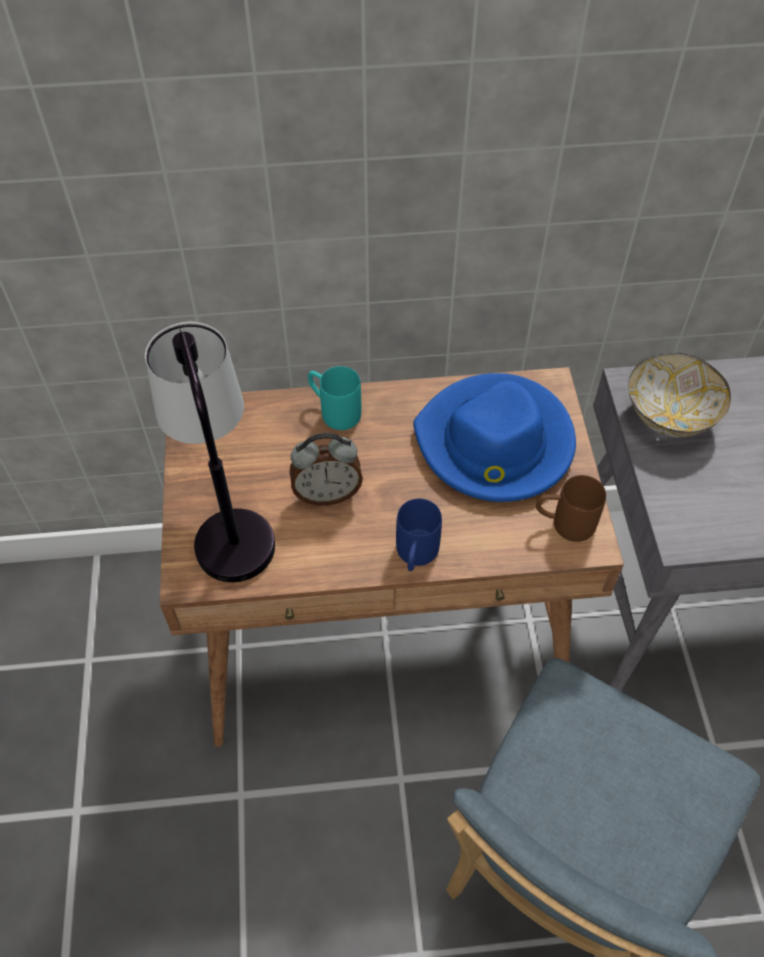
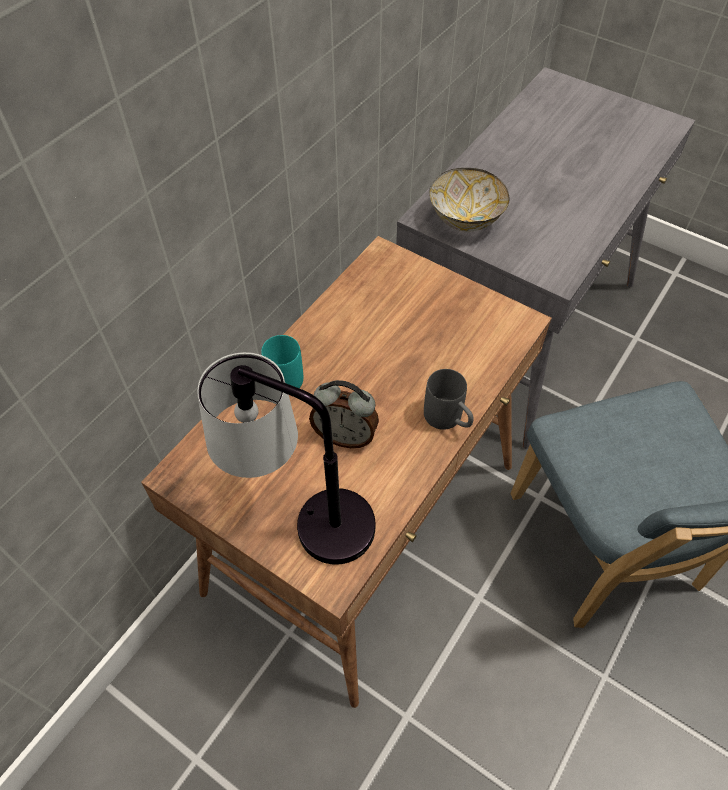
camera: 50 degrees left, 0 degrees up
(327, 493) = (345, 436): alarm clock -> alarm clock turned 75 degrees clockwise
(415, 557) = (448, 420): blue mug -> grey mug
(495, 443) = (399, 313): blue hat -> none
(563, 524) = (496, 324): brown mug -> none

